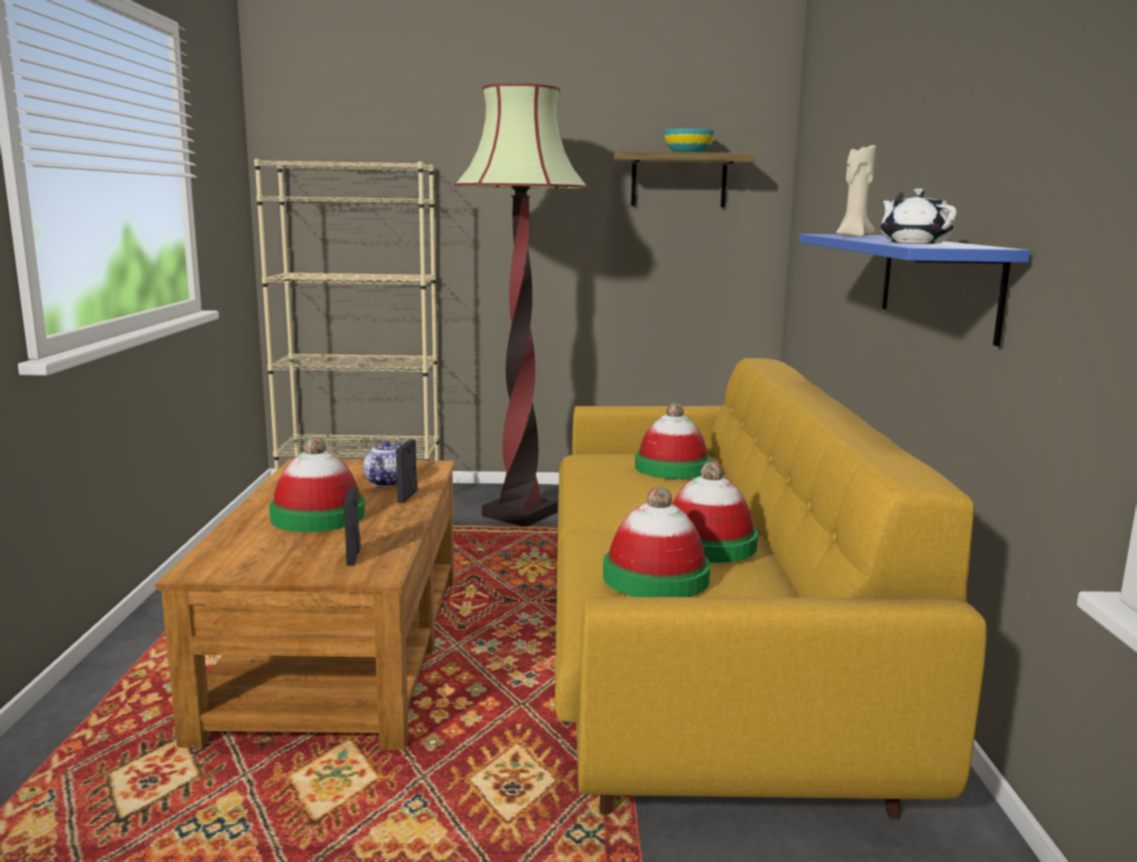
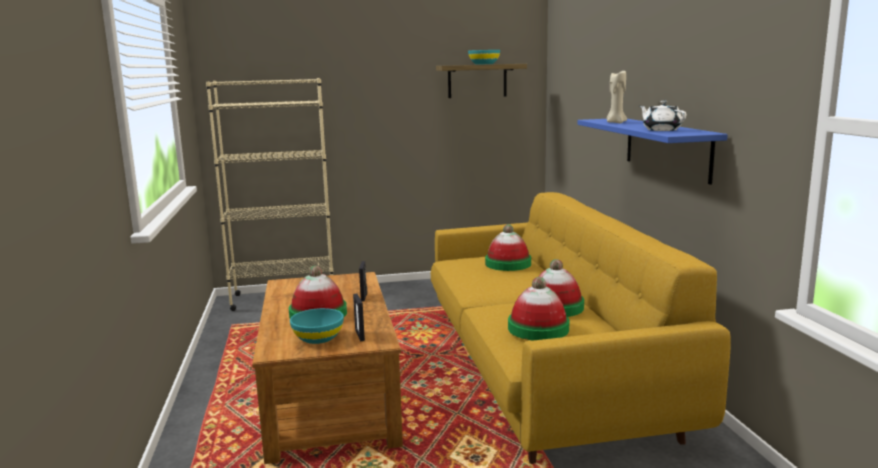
camera: 10 degrees left, 0 degrees up
(286, 553) = (318, 338): none -> turquoise bowl
(386, 482) = (343, 289): teapot -> none
(520, 514) = (396, 302): floor lamp -> none

